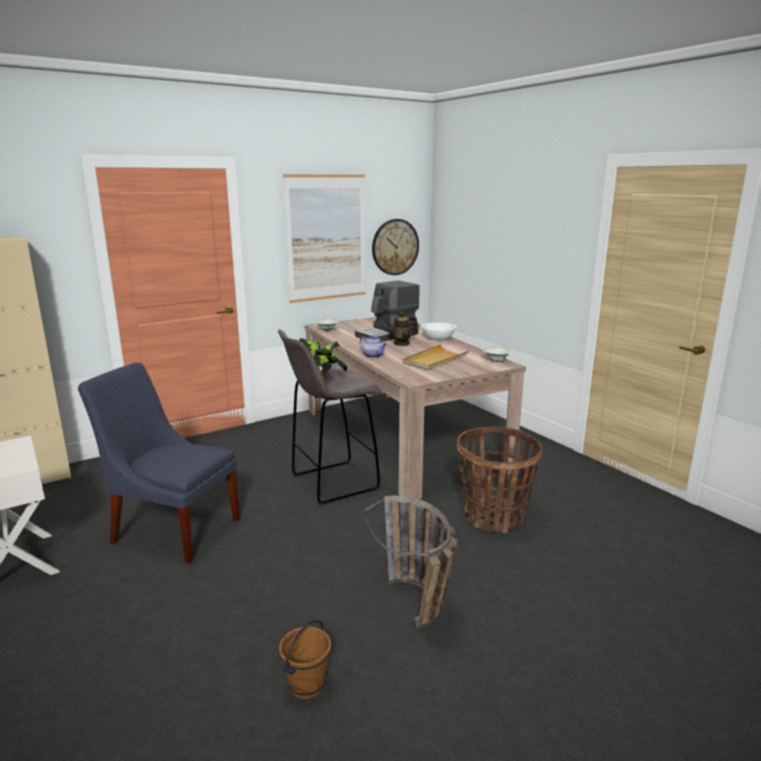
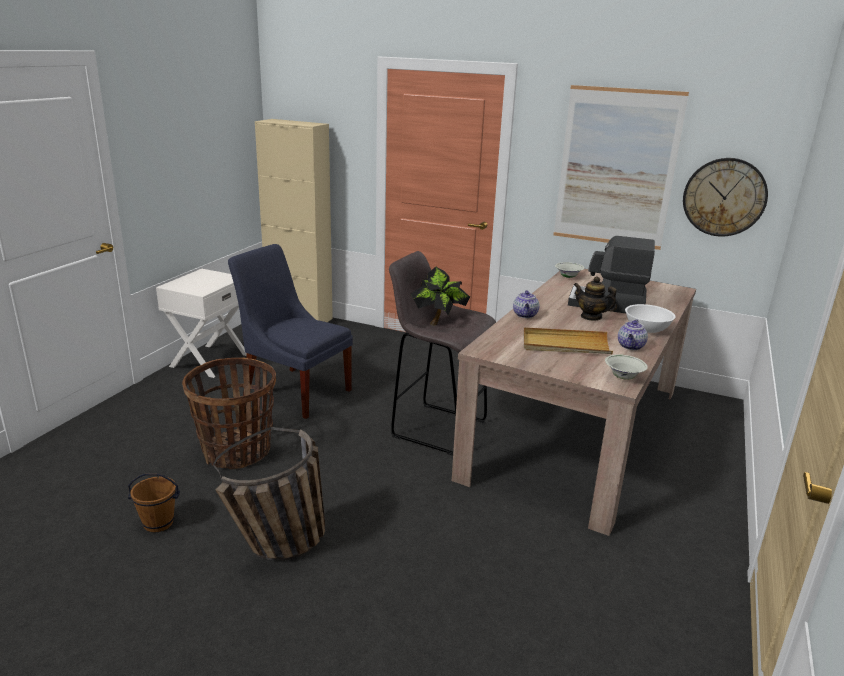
camera: 55 degrees right, 5 degrees up
(173, 528) = (295, 390): blue chair -> blue chair turned 45 degrees counterclockwise
(457, 348) = (631, 346): none -> teapot
(494, 516) = (488, 547): basket -> basket (236, 452)

